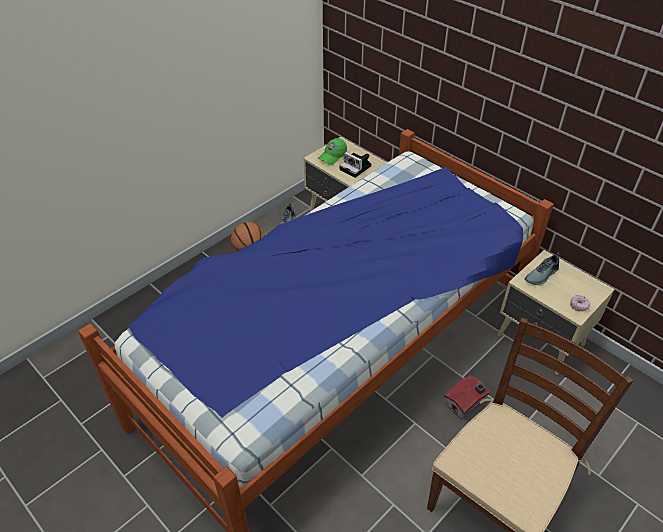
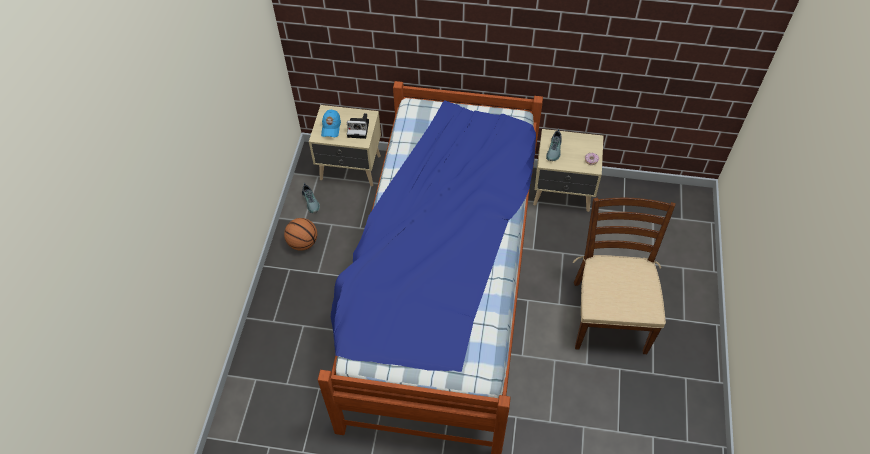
camera: 35 degrees left, 10 degrees up
(332, 156) = (331, 127): green cap -> blue cap
(466, 403) = (548, 266): toy house -> none

